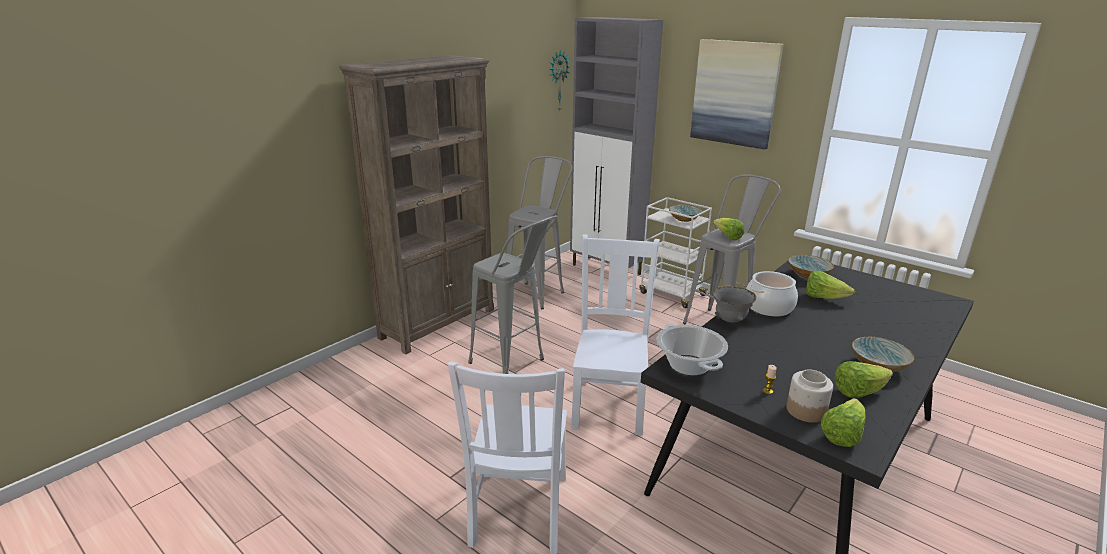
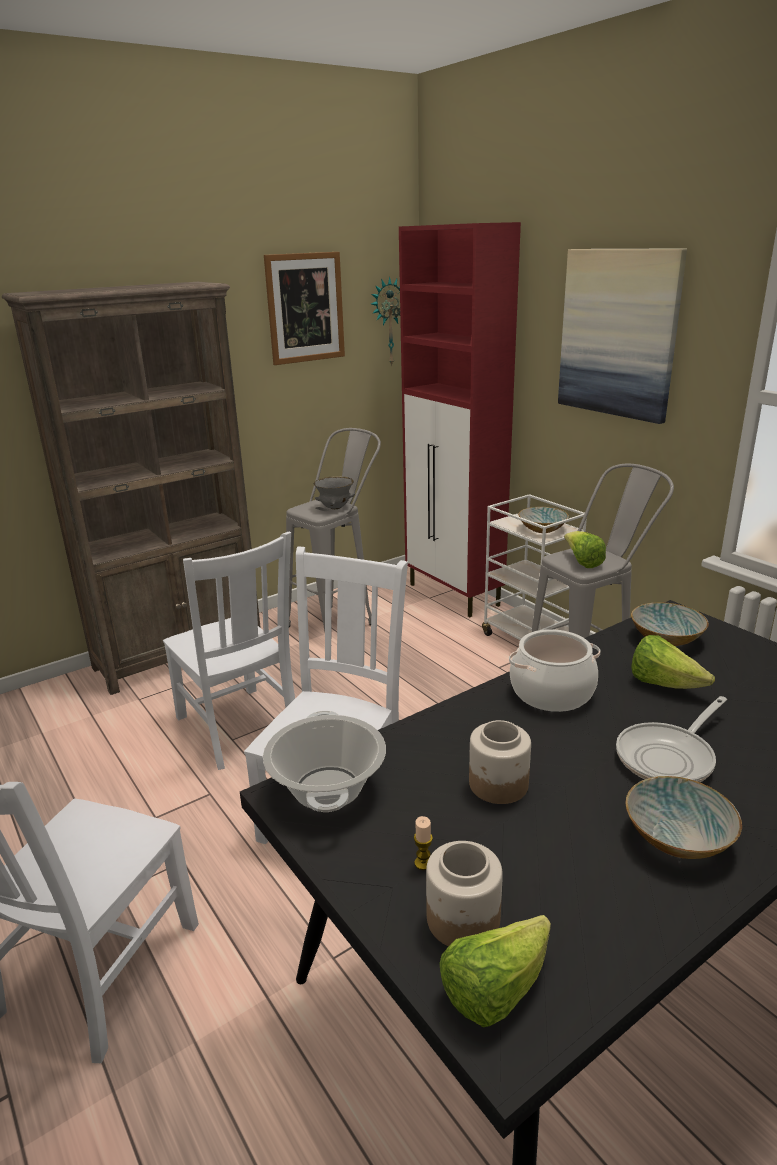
camera: 15 degrees right, 0 degrees up
(512, 72) = (305, 308): none -> picture
(514, 365) = (239, 728): grey stool -> white chair
(607, 270) = (454, 595): grey cabinet -> red cabinet
(730, 320) = (466, 710): grey bowl -> grey bowl (335, 508)
(776, 353) = (498, 785): none -> jar
(850, 331) = (669, 757): none -> frying pan
(858, 392) = (597, 892): lettuce -> none

